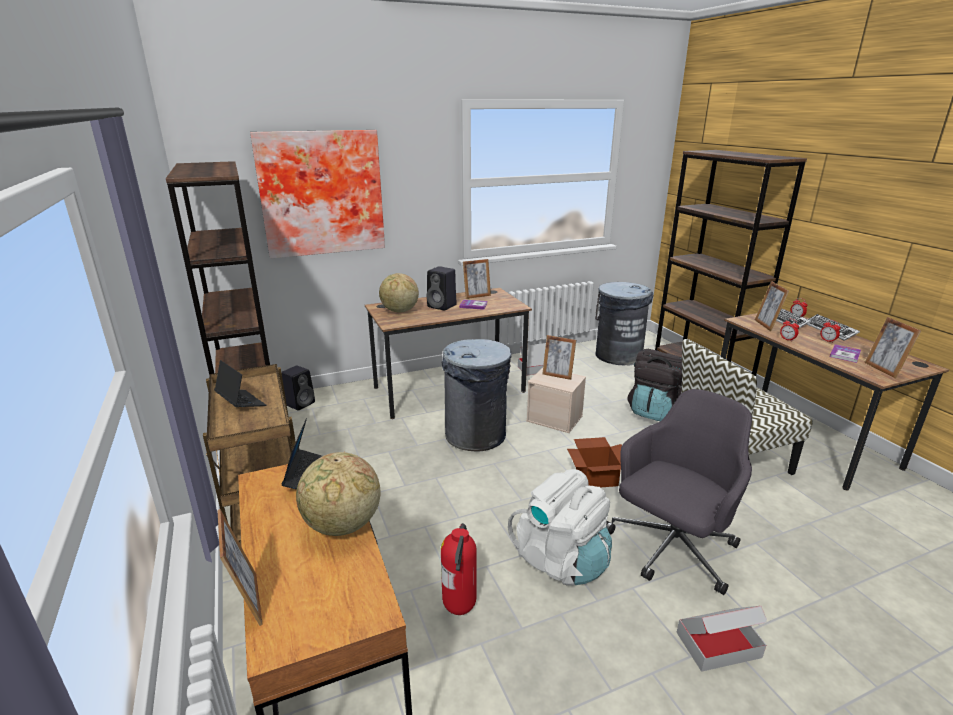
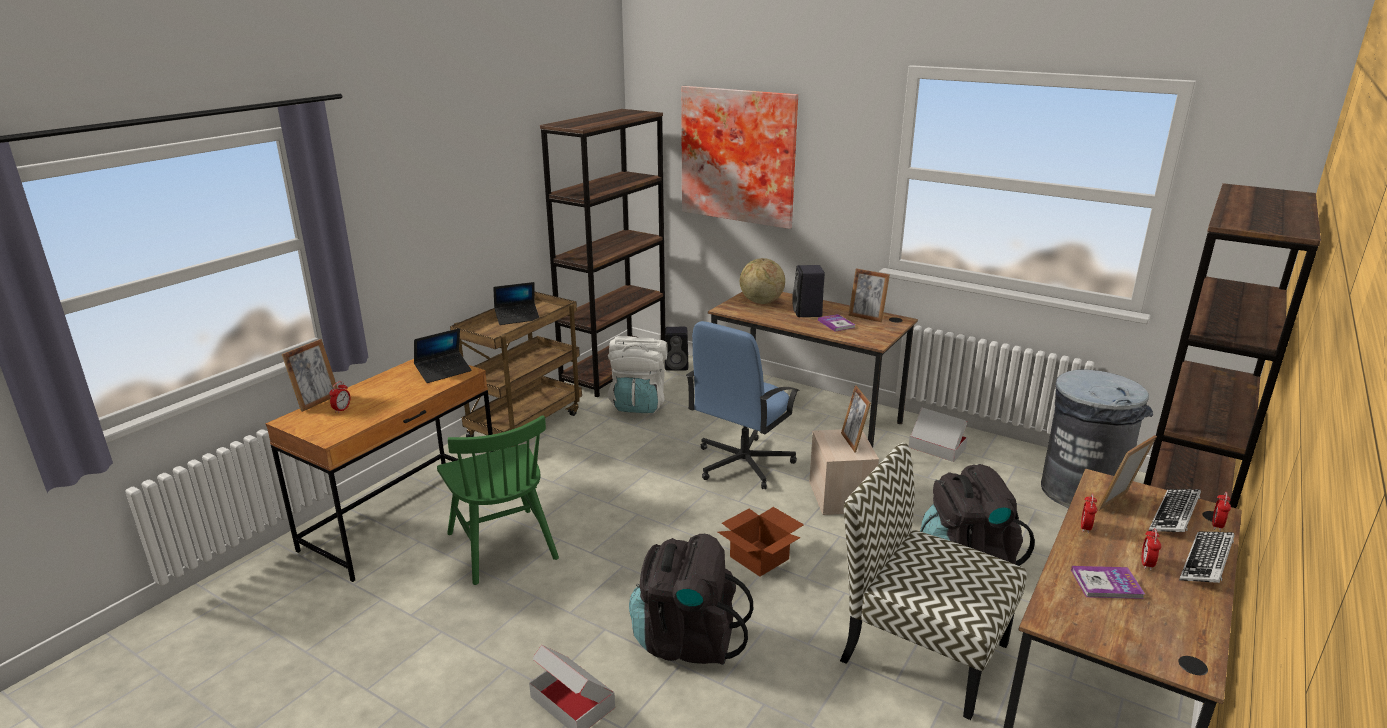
camera: 55 degrees right, 0 degrees up
(241, 403) = (517, 318): laptop -> laptop turned 60 degrees clockwise
(306, 582) = (342, 409): none -> alarm clock
(342, 525) = (401, 400): globe -> none
(460, 609) = (502, 545): fire extinguisher -> green chair
(476, 435) = (742, 464): grey trash can -> blue office chair
(561, 560) = (604, 576): white backpack -> white backpack (639, 404)
(671, 549) = (687, 640): grey office chair -> black backpack
(883, 370) = (1096, 625): picture frame -> none

